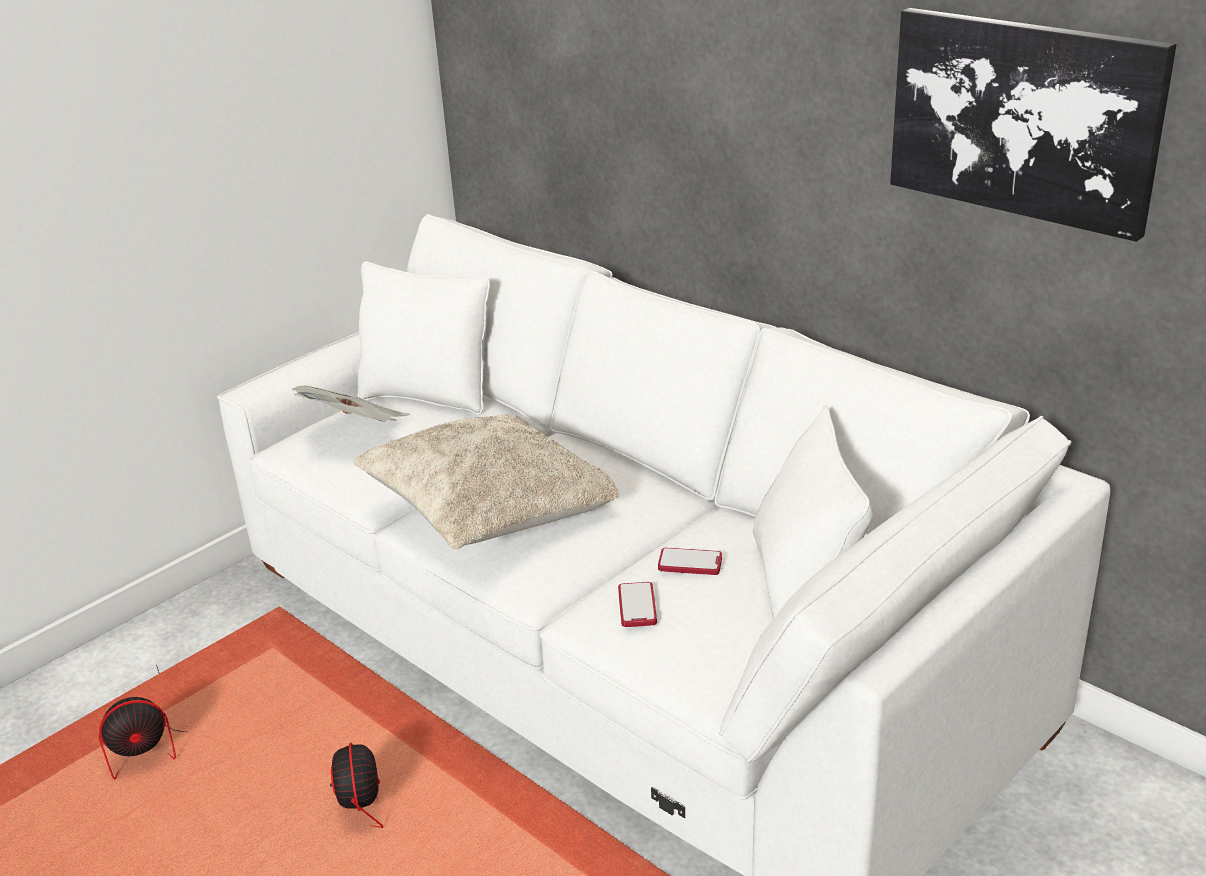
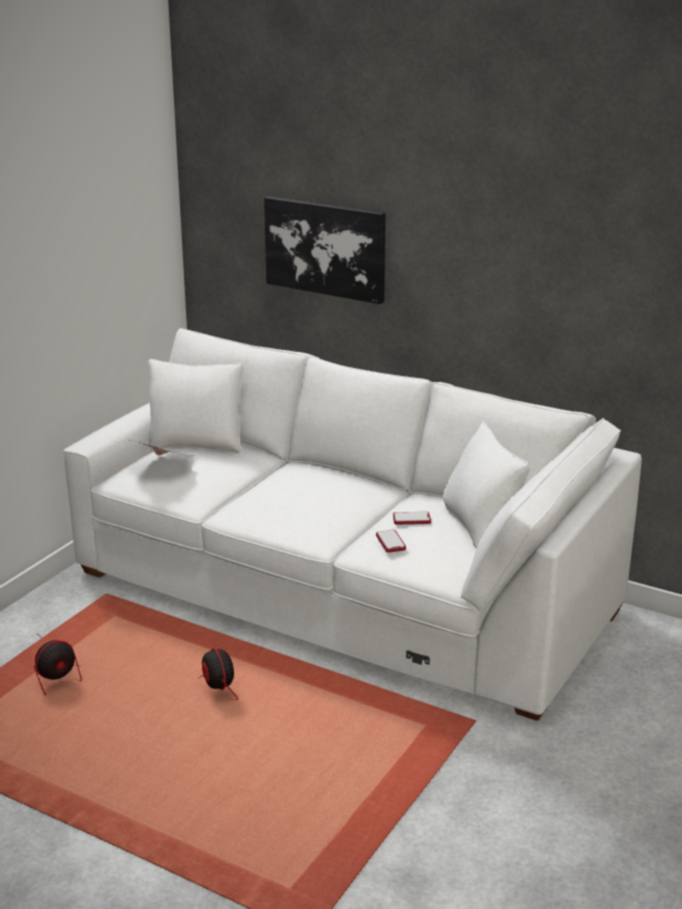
camera: 15 degrees left, 5 degrees down
(490, 507) = (274, 501): beige pillow -> none
(1023, 118) = (582, 255): picture -> picture (325, 248)

